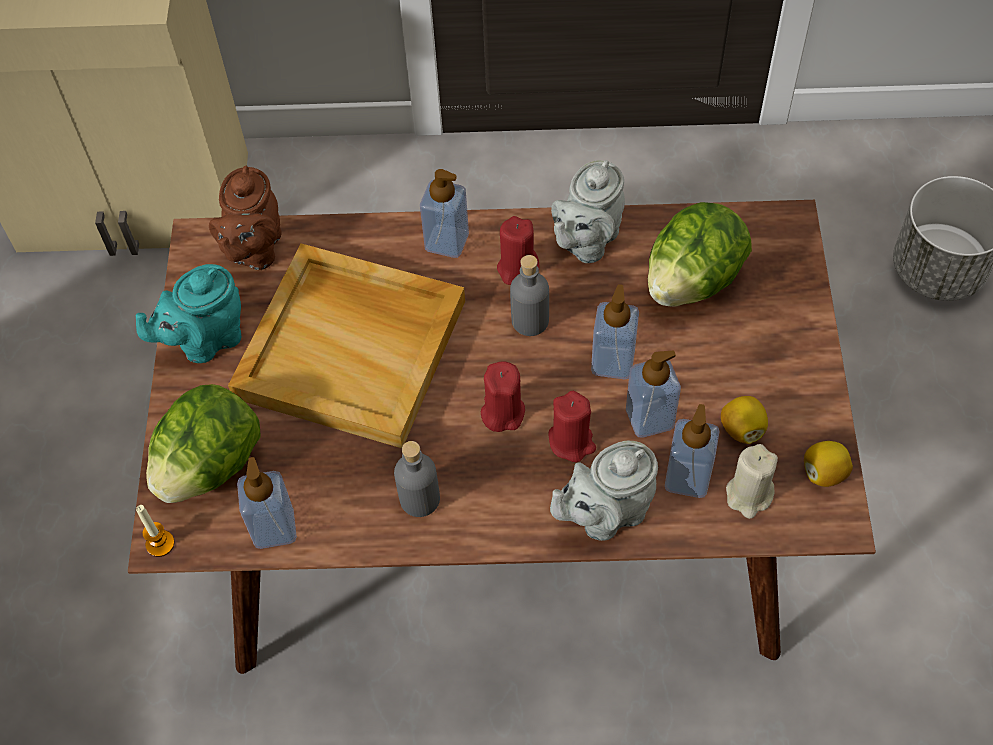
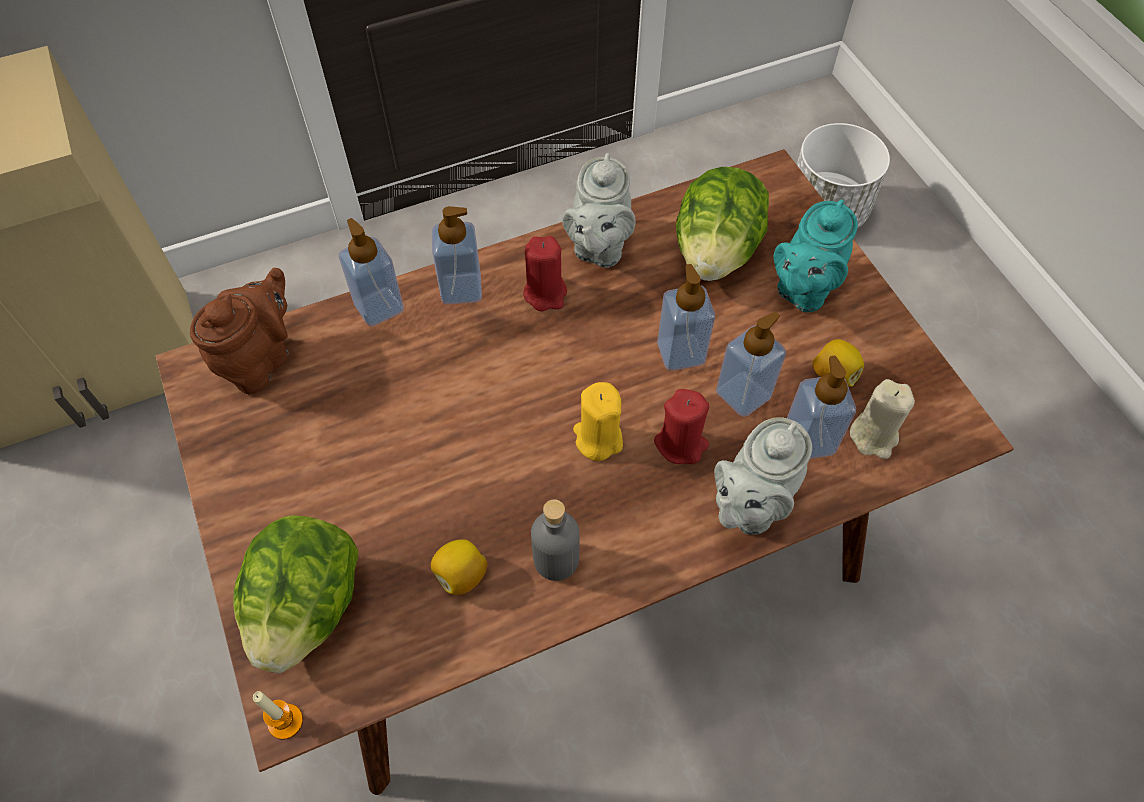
camera: 25 degrees left, 0 degrees up
(205, 340) = (245, 471): turquoise teapot -> turquoise teapot (803, 289)
(254, 250) = (260, 359): brown teapot -> brown teapot turned 135 degrees counterclockwise
(274, 528) = (411, 652): soap dispenser -> soap dispenser (379, 307)
(353, 348) = (413, 425): beige tray -> none
(502, 412) = (598, 438): red candle -> yellow candle
(530, 320) = (581, 339): grey bottle -> none
(823, 473) = (928, 390): lemon -> lemon (461, 575)

